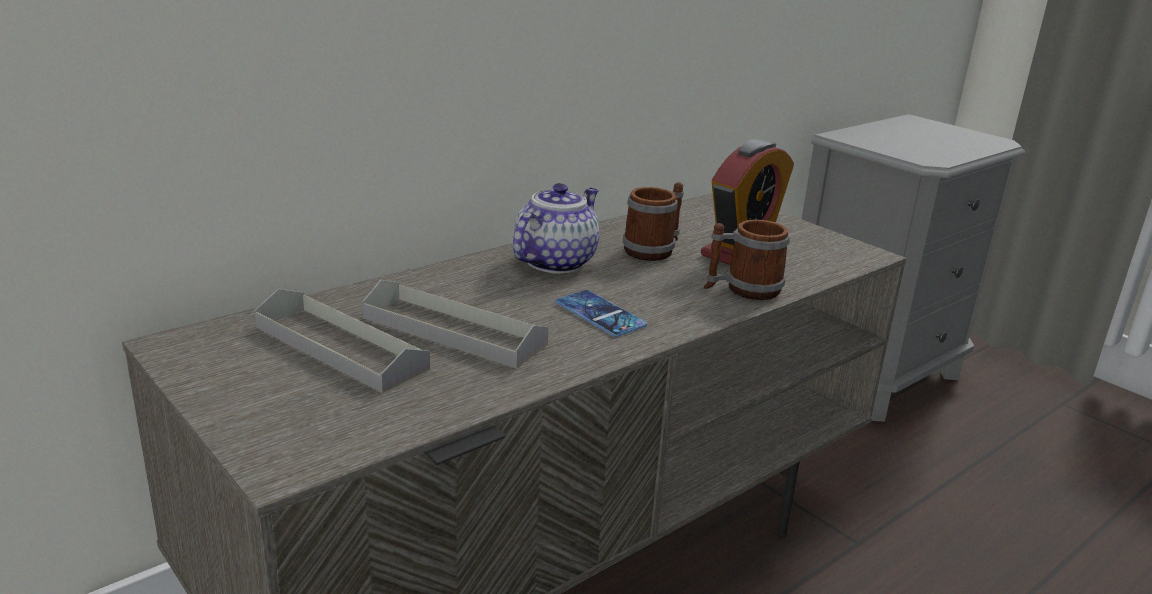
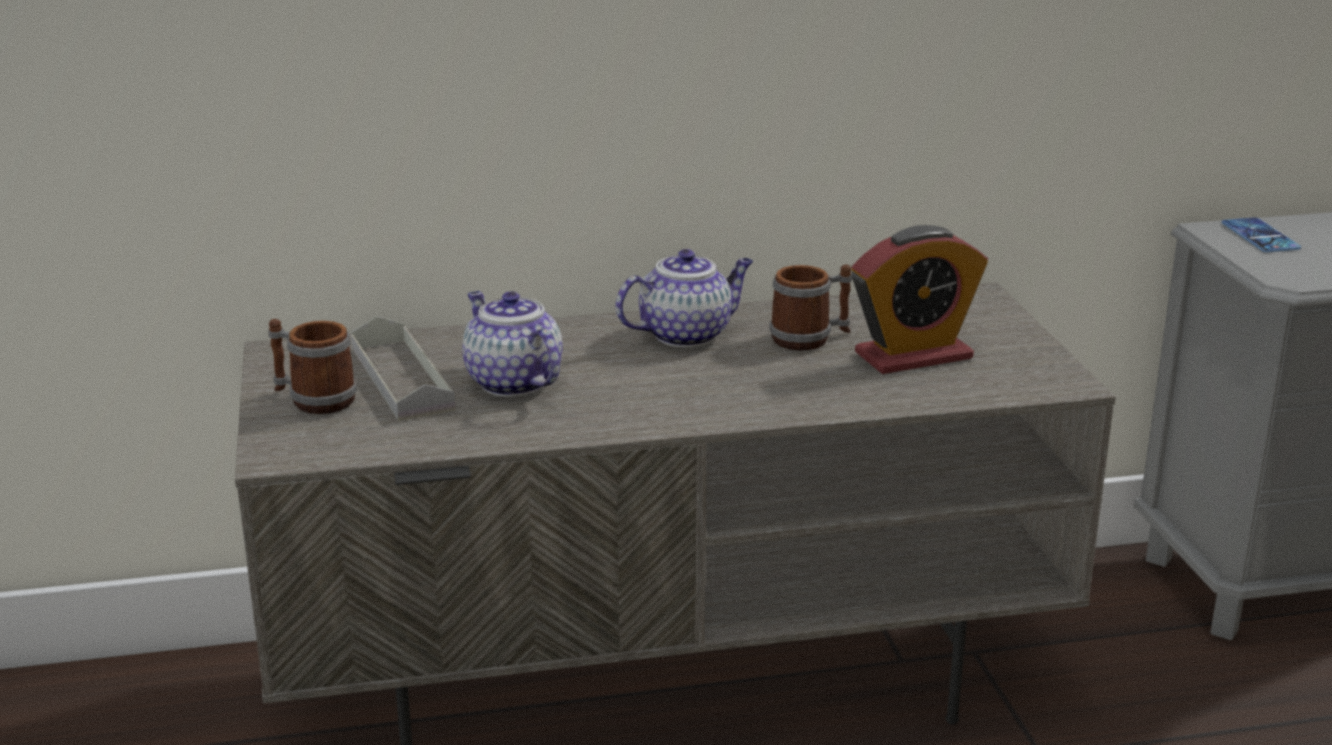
camera: 30 degrees right, 0 degrees up
(453, 331) = (511, 382): grey tray -> teapot
(600, 314) = (666, 392): phone -> phone (1260, 236)
(742, 289) = (851, 396): mug -> mug (313, 399)

